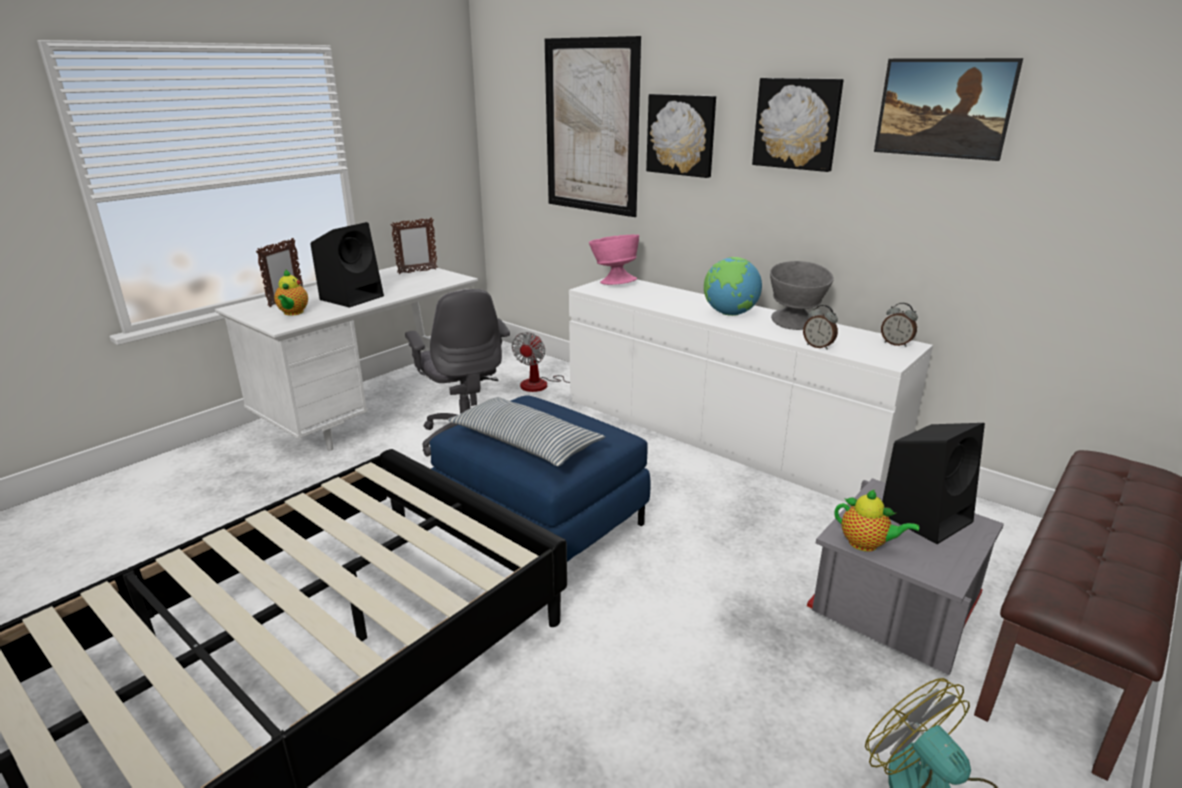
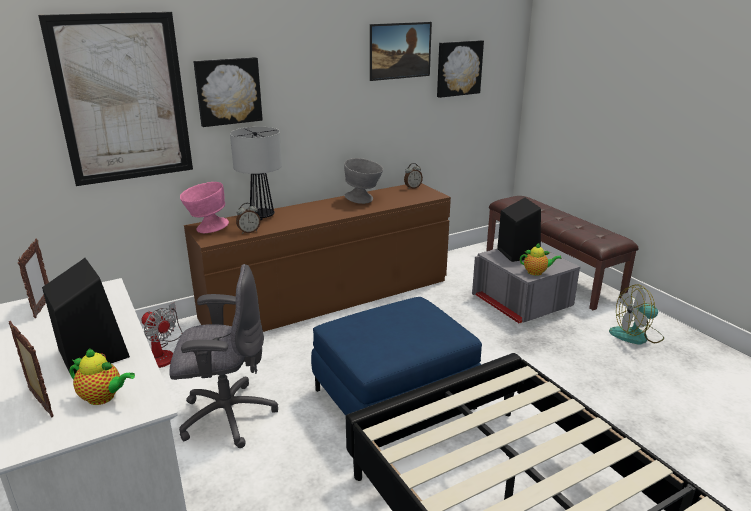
camera: 70 degrees left, 0 degrees up
(525, 444) = (413, 335): pillow -> none
(672, 293) = (261, 216): none -> table lamp
(721, 436) = (328, 298): white dresser -> brown dresser
(729, 314) = (325, 210): globe -> none
(797, 124) = (320, 70): picture -> picture (458, 68)
(818, 346) = (402, 203): alarm clock -> alarm clock (249, 231)
(866, 544) = (536, 272): teapot -> teapot turned 45 degrees clockwise

